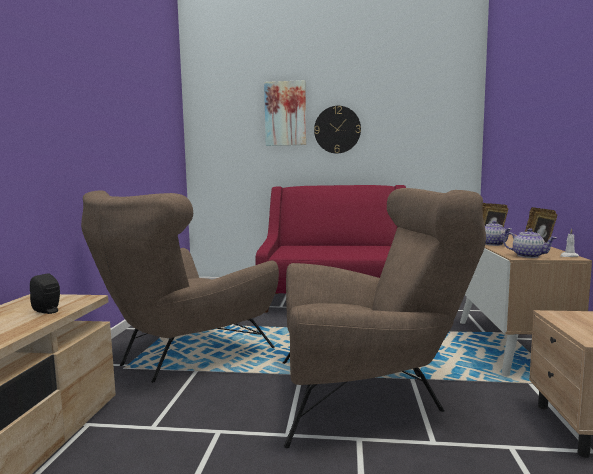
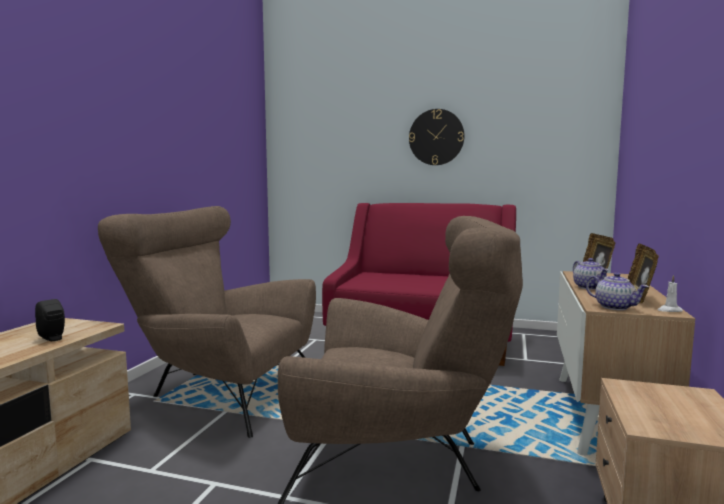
camera: 10 degrees right, 0 degrees up
(182, 355) = (219, 392): brown armchair -> brown armchair turned 60 degrees clockwise
(285, 114) = (376, 118): picture -> none

